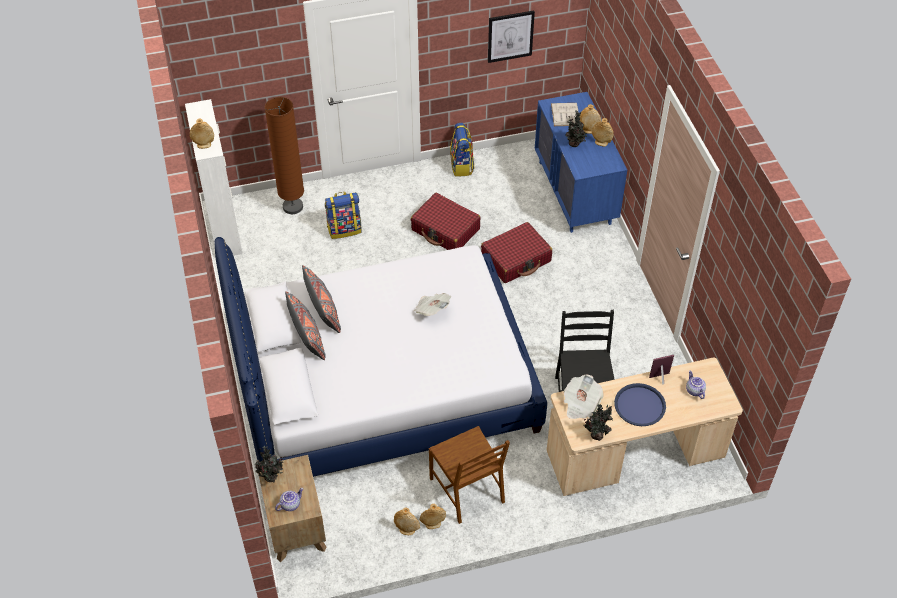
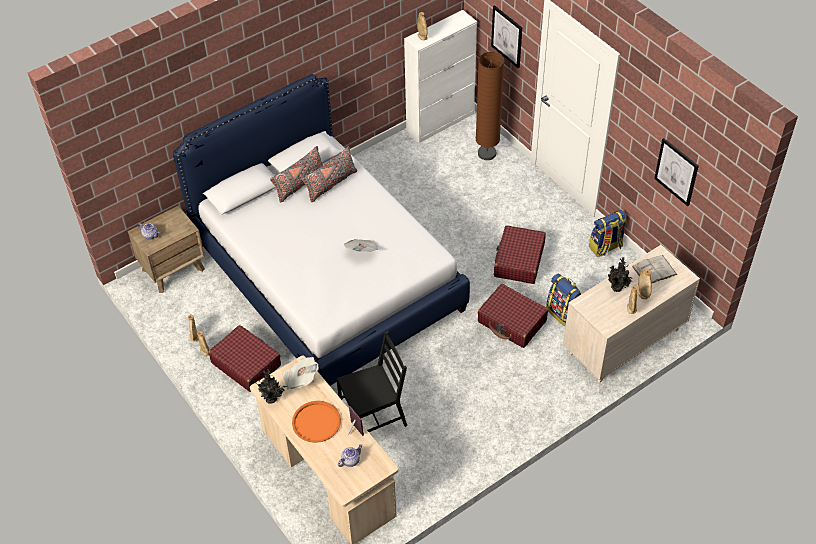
camera: 70 degrees right, 0 degrees up
(257, 82) = (507, 36): none -> picture
(271, 478) = (170, 216): potted plant -> none
(344, 229) = (481, 194): backpack -> backpack (563, 313)
(468, 490) = (246, 364): brown chair -> red suitcase
(575, 193) = (623, 342): blue dresser -> beige dresser
(639, 405) = (316, 422): blue tray -> orange tray

